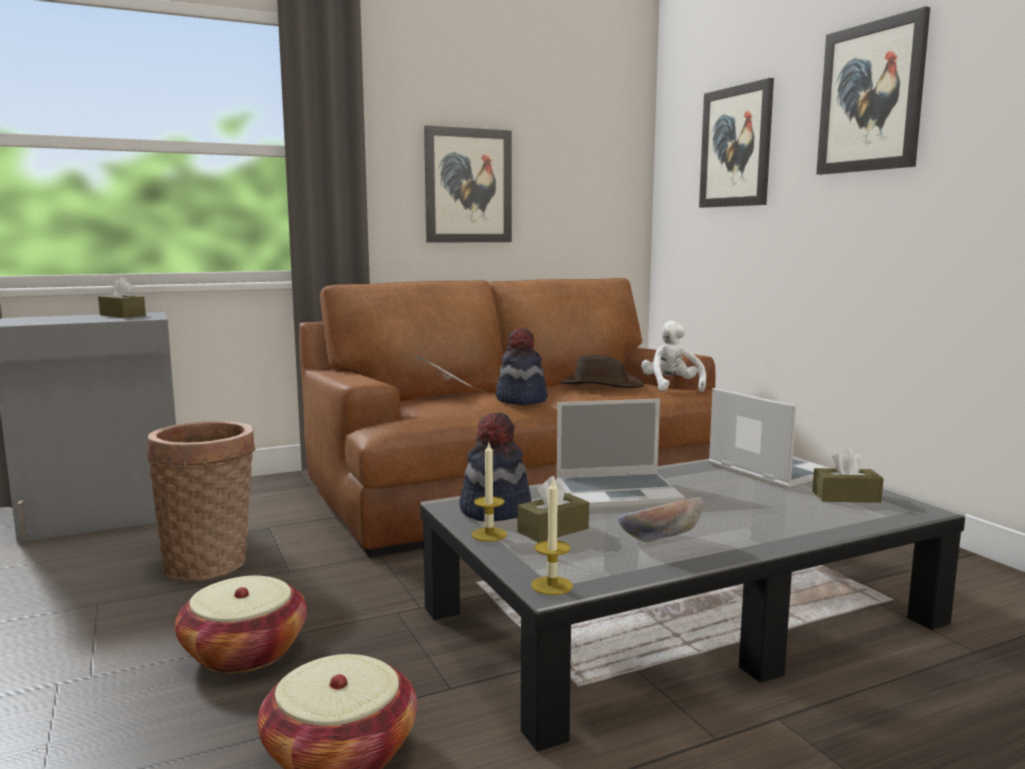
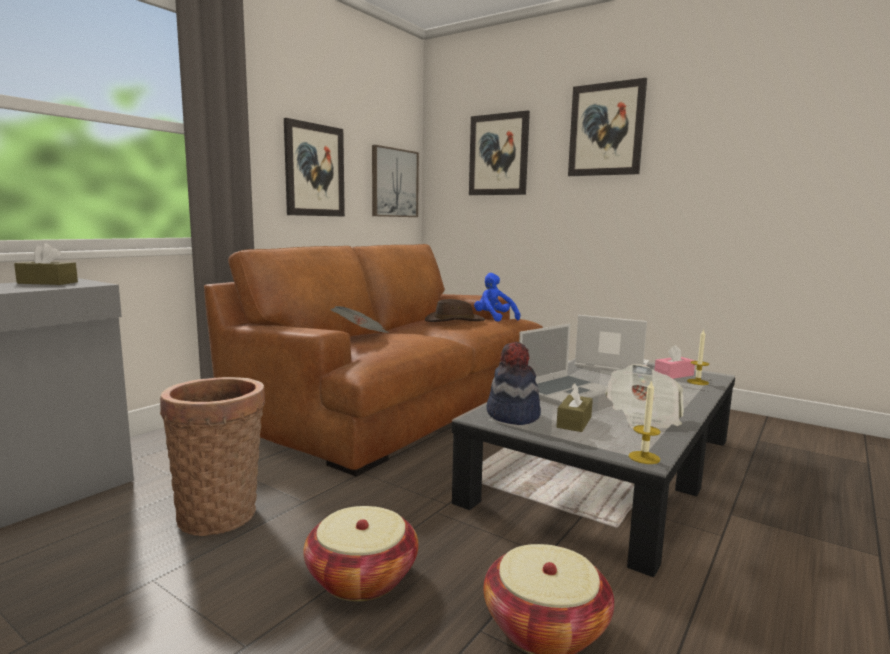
camera: 30 degrees left, 0 degrees up
(489, 534) = (543, 433): candle -> candle (697, 382)
(520, 400) = (426, 335): hat -> none
(600, 194) = (394, 183): none -> picture
(658, 542) = (642, 418): bowl -> newspaper
(671, 387) = (494, 318): white plush toy -> blue plush toy
(846, 497) = (673, 375): brown tissue box -> pink tissue box

